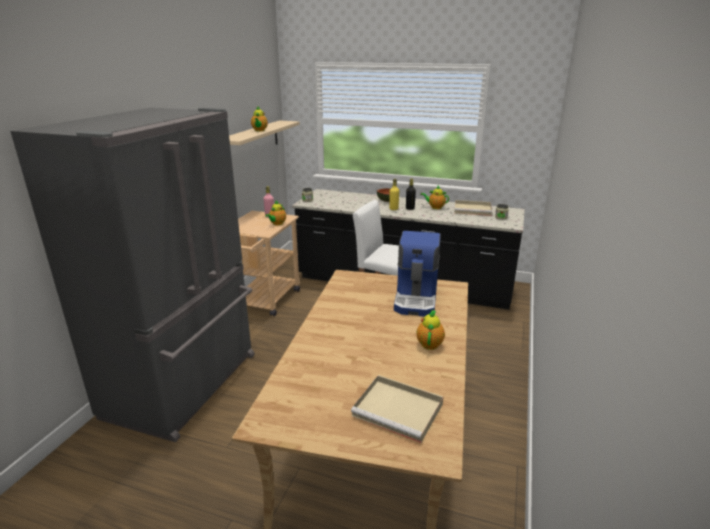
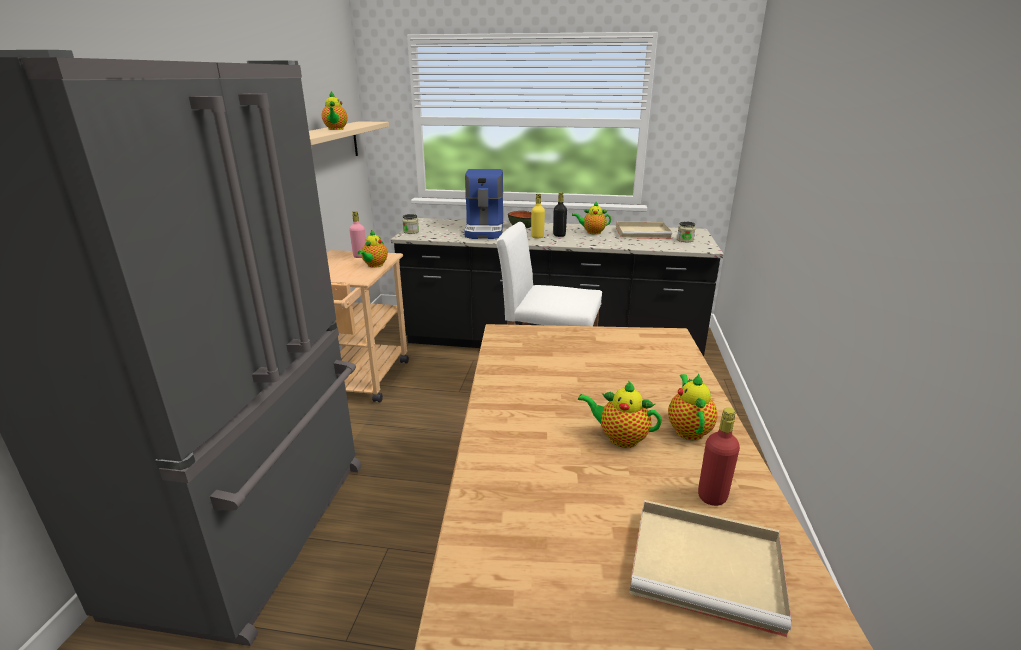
camera: 10 degrees left, 0 degrees up
(386, 344) = (619, 438): none -> teapot
(417, 298) = (628, 357): coffee machine -> coffee machine (485, 230)
(422, 379) = (712, 496): none -> red bottle

